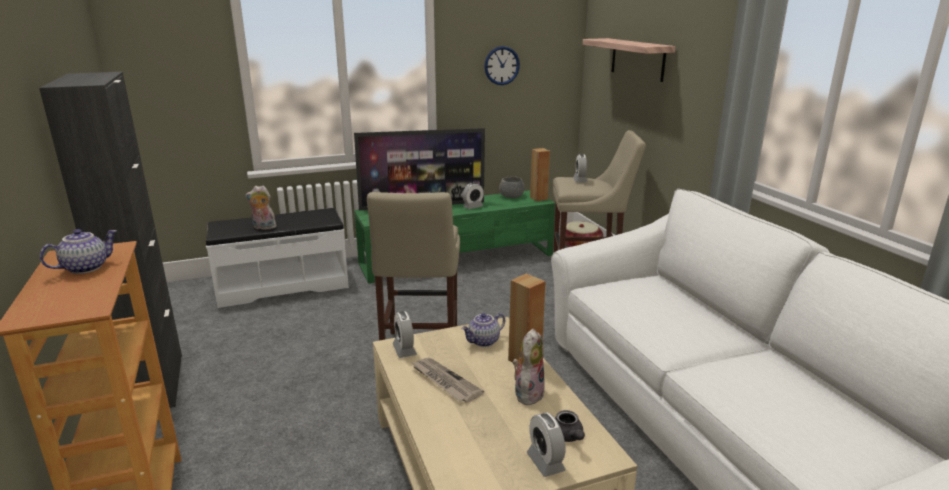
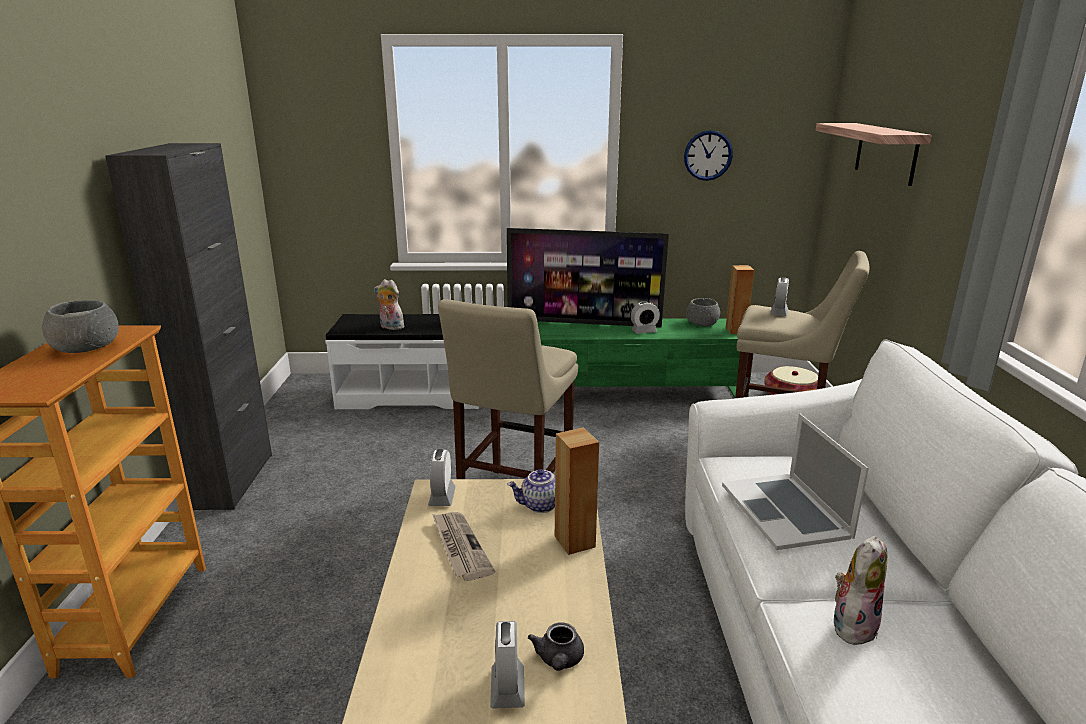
camera: 20 degrees right, 0 degrees up
(86, 267) = (86, 348): teapot -> grey bowl
(527, 393) = (549, 586): plush toy -> plush toy (852, 624)
(650, 313) = (786, 510): none -> laptop

